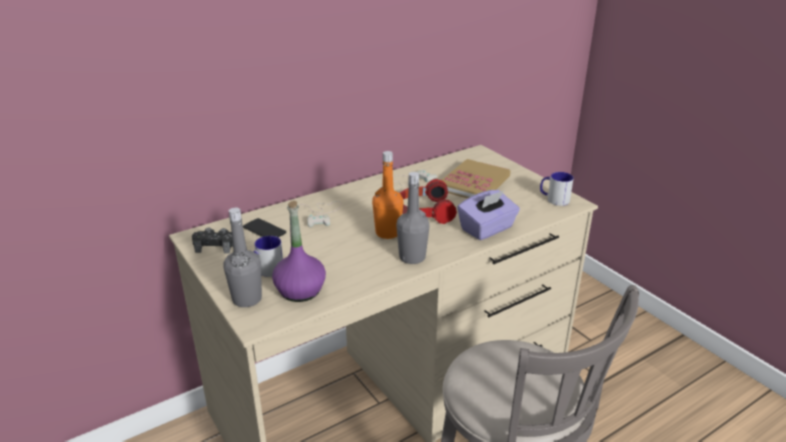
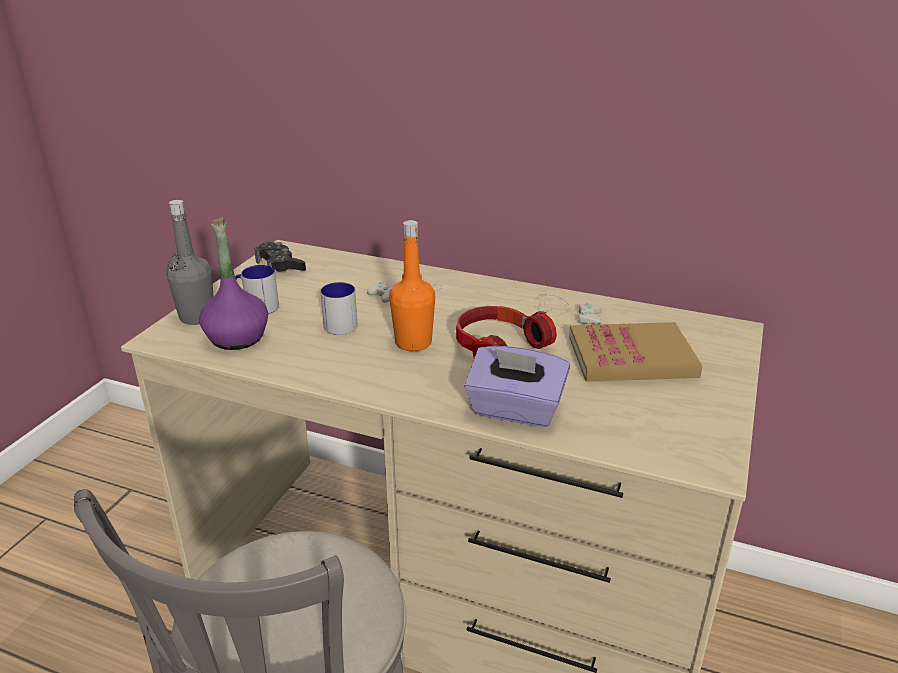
camera: 55 degrees right, 0 degrees up
(264, 230) = (334, 275): phone -> none
(412, 257) = (375, 379): grey bottle -> none
(554, 199) = (692, 442): mug -> mug (340, 323)

